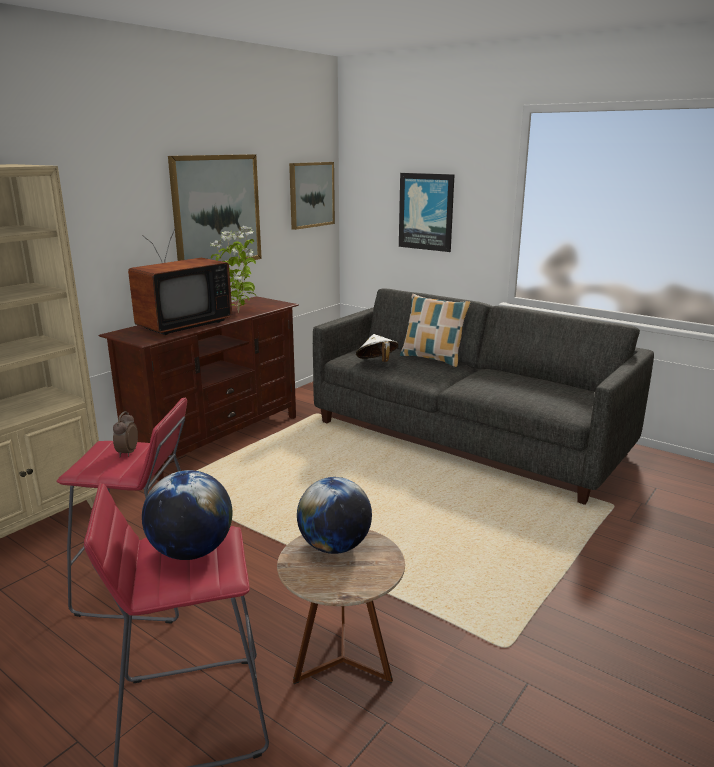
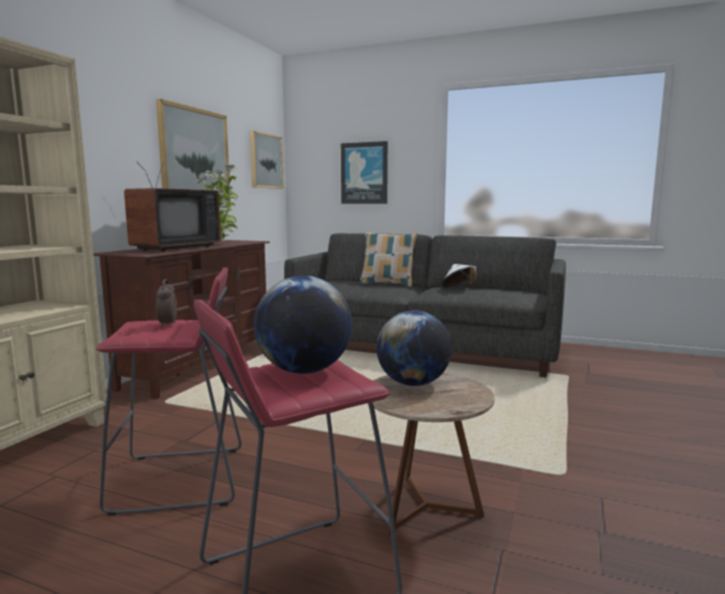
camera: 15 degrees left, 10 degrees down
(377, 362) = (345, 286): white hat -> white hat (459, 289)

